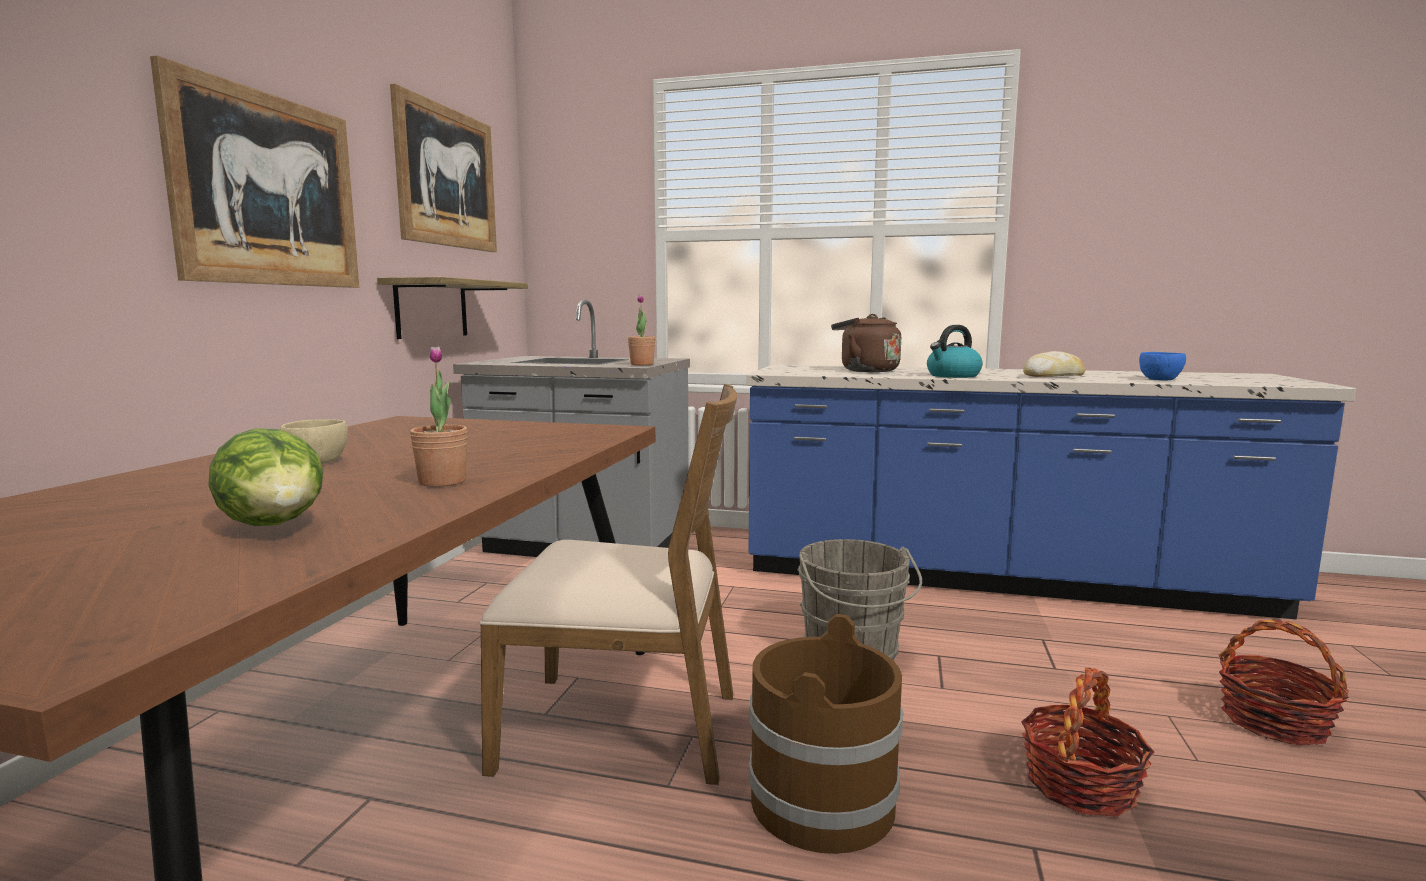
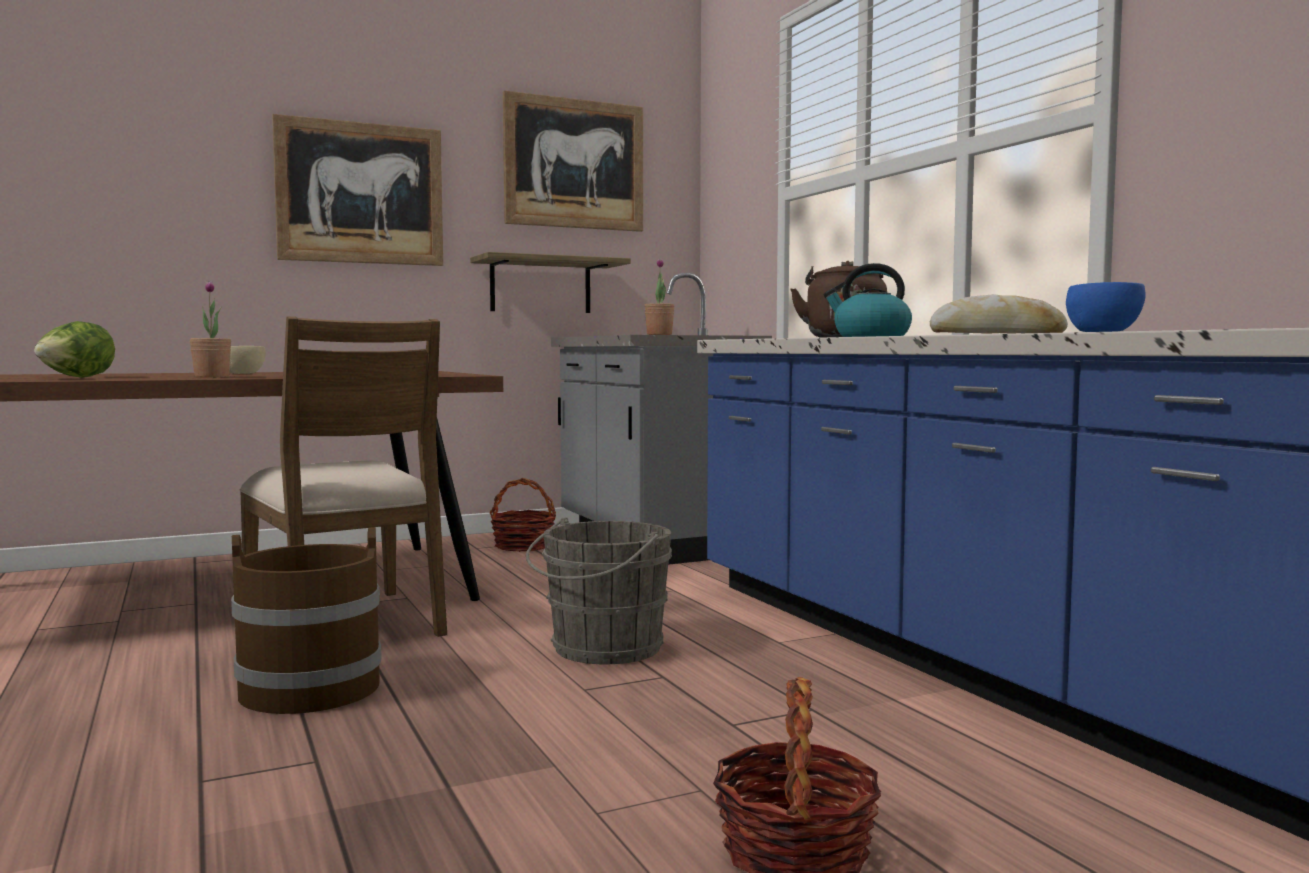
camera: 50 degrees right, 5 degrees down
(1080, 784) = (455, 765): basket -> basket (523, 546)

